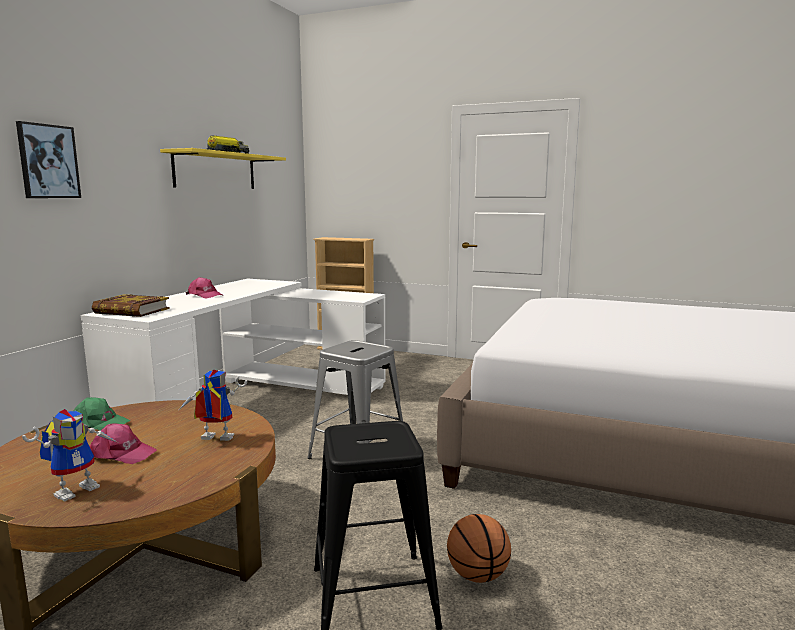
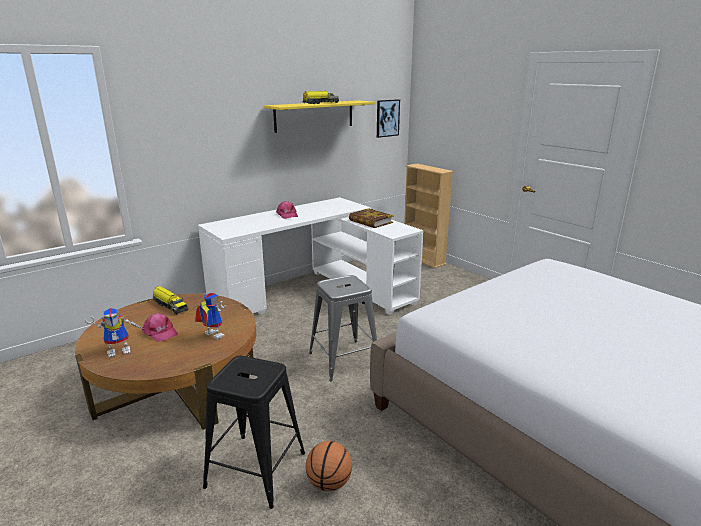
camera: 30 degrees right, 10 degrees up
(48, 161) = (176, 125): picture -> picture (387, 118)
(98, 424) = (170, 305): green cap -> toy truck
(131, 311) = (226, 226): book -> book (370, 221)

